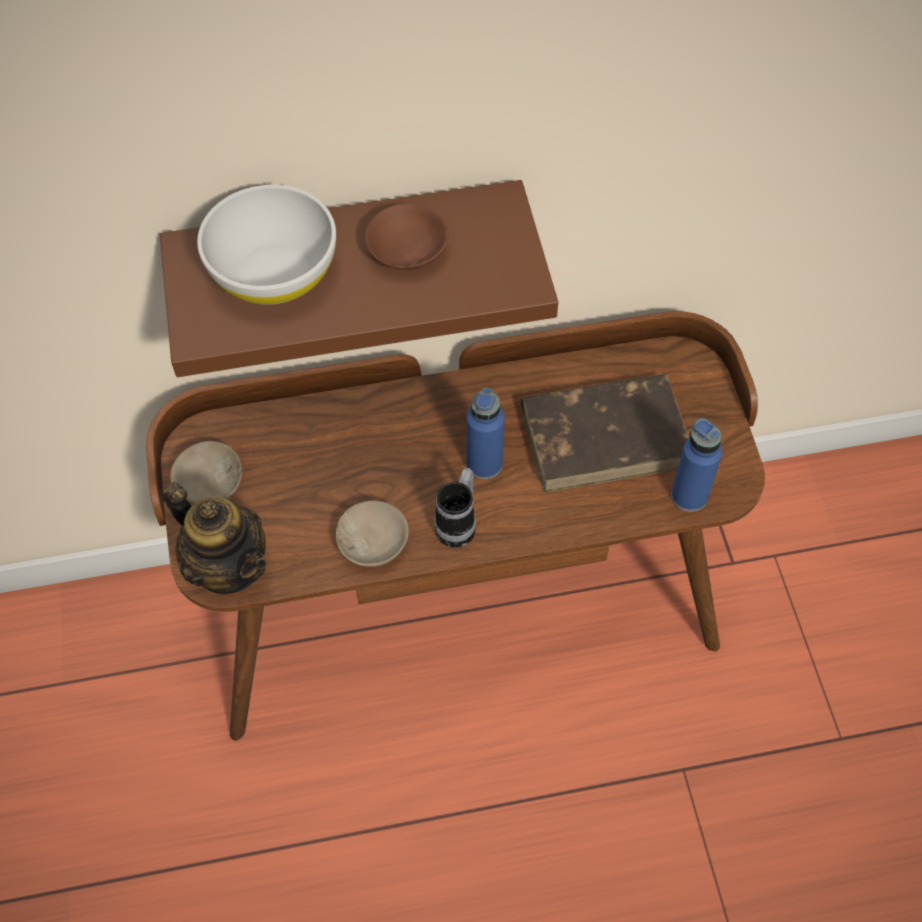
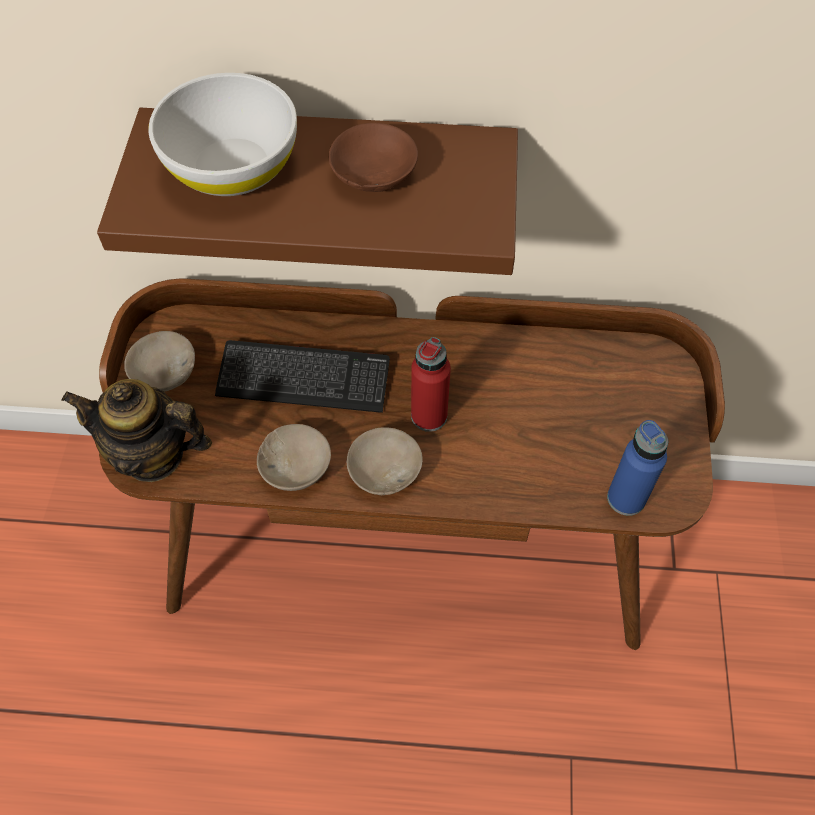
camera: 15 degrees right, 0 degrees up
(228, 566) = (152, 455): teapot -> teapot turned 135 degrees clockwise
(351, 457) = (303, 379): none -> keyboard
(459, 523) = (385, 468): mug -> beige bowl
(484, 464) = (429, 416): blue bottle -> red bottle
(606, 436) = (558, 417): brown book -> none

